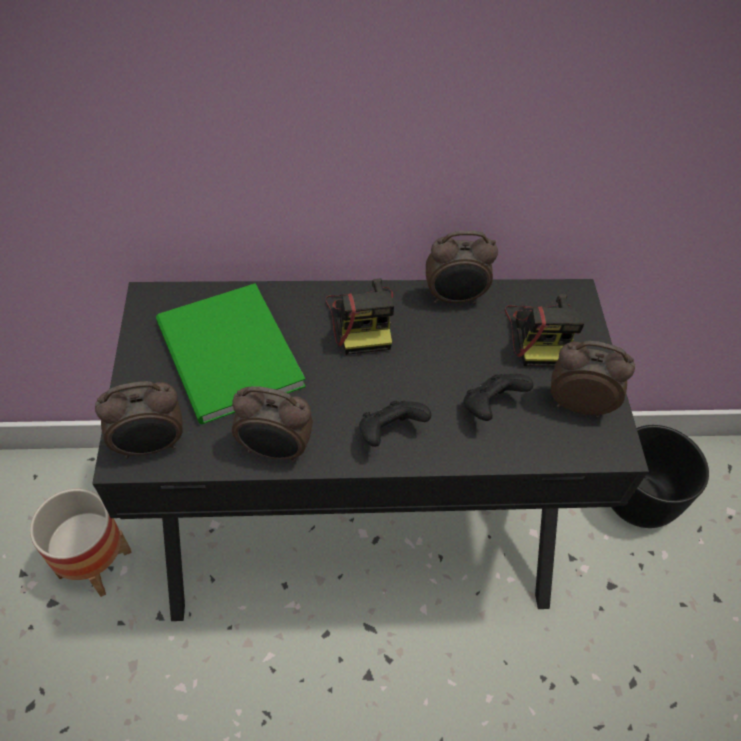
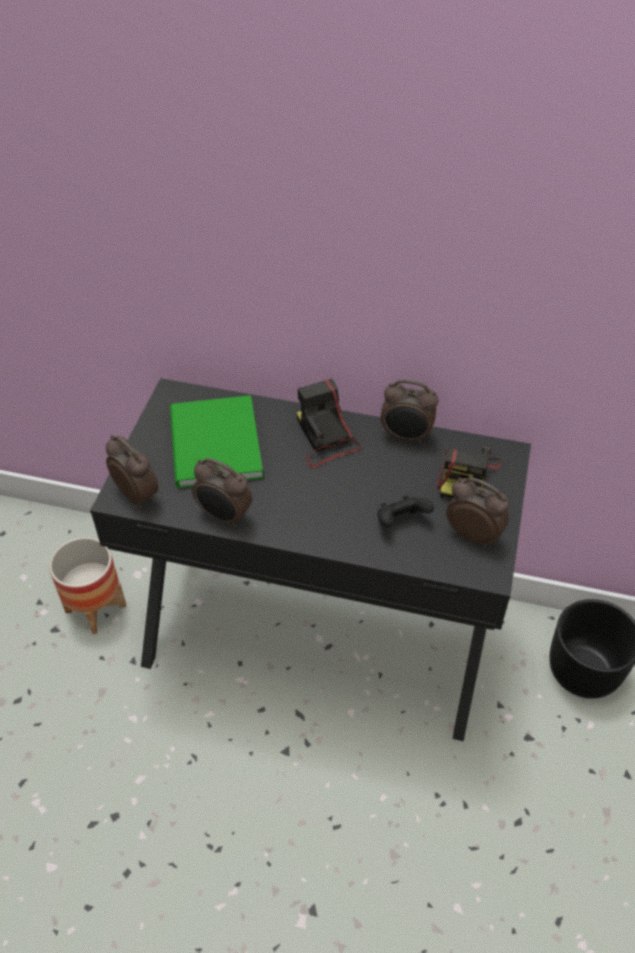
camera: 20 degrees right, 5 degrees down
(151, 446) = (137, 494): alarm clock -> alarm clock turned 135 degrees counterclockwise
(362, 320) = (325, 438): camera -> camera turned 150 degrees clockwise
(389, 432) = (314, 523): black game controller -> none

